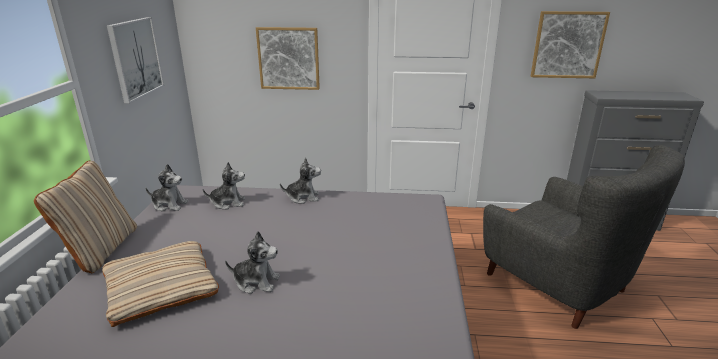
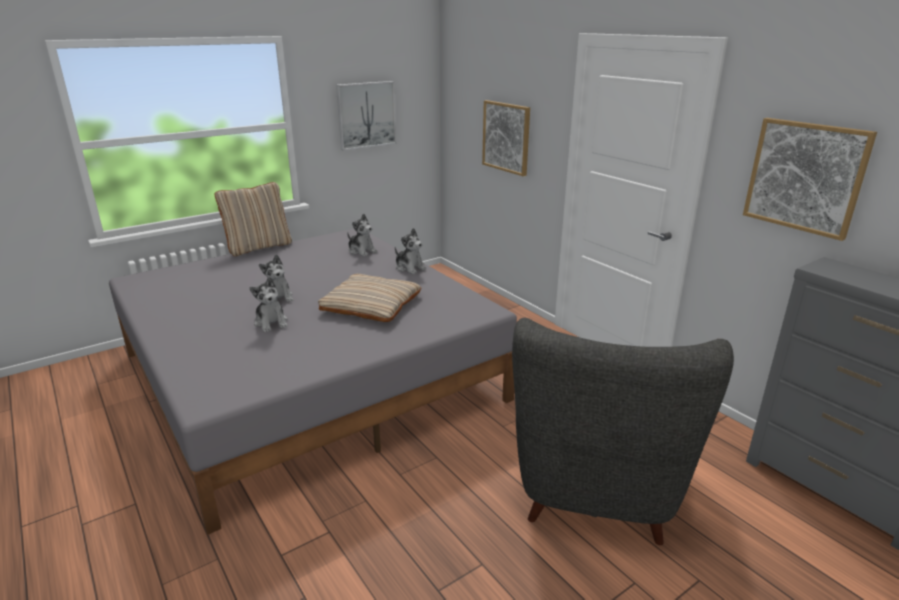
camera: 50 degrees right, 0 degrees up
(161, 287) = (242, 276): beige pillow -> beige pillow (371, 304)
(169, 205) = (332, 238): plush toy -> plush toy (271, 322)

